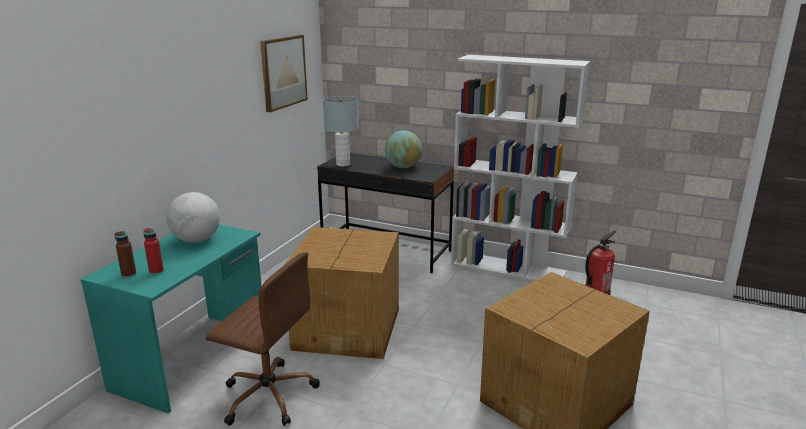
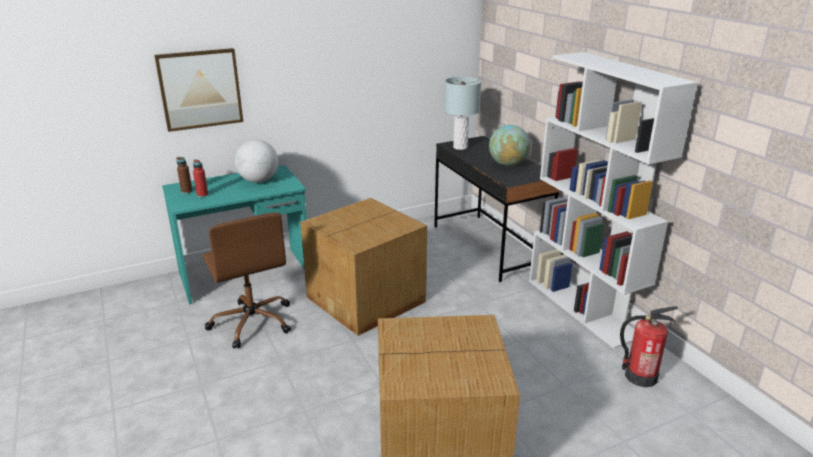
camera: 40 degrees right, 5 degrees up
(283, 72) = (416, 45): picture -> picture (200, 89)

